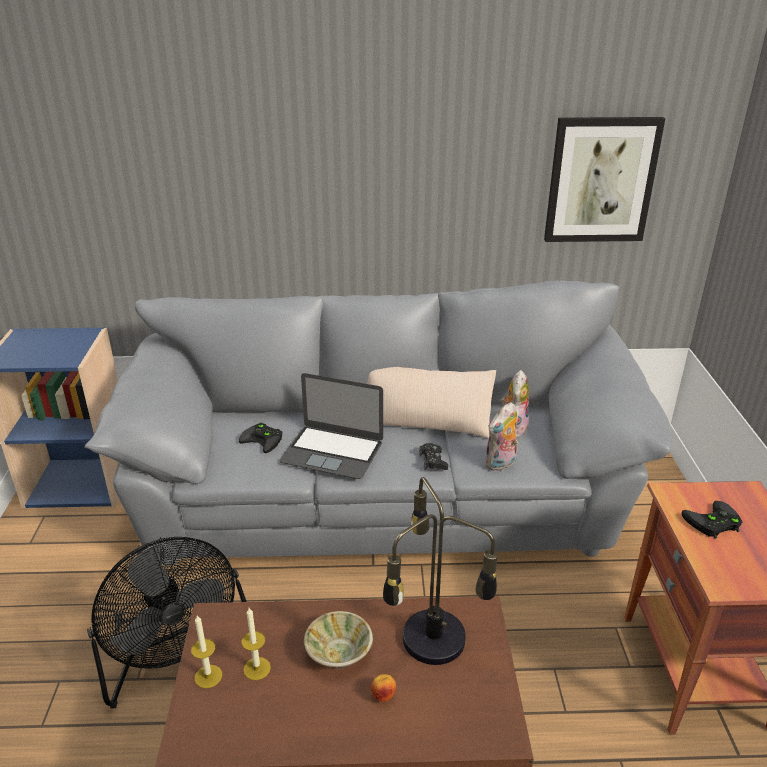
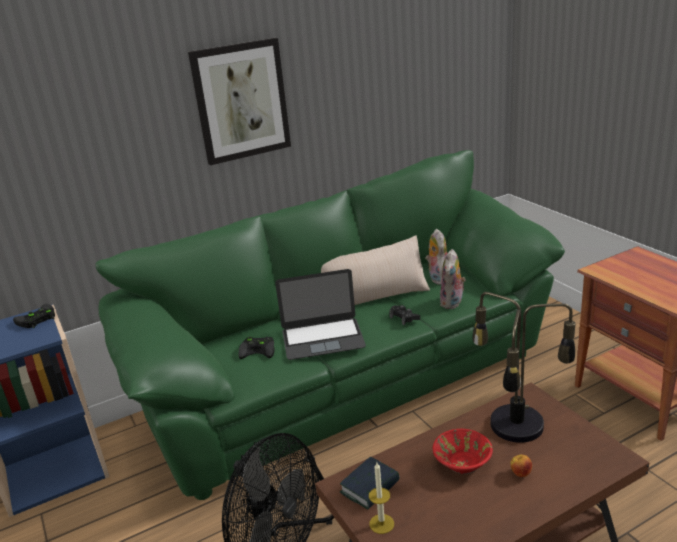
camera: 25 degrees left, 5 degrees down
(234, 633) = (370, 487): none -> book
(257, 668) = (413, 501): candle -> none
(338, 653) = (462, 463): beige bowl -> red bowl
(383, 510) = (351, 387): grey sofa -> green sofa
(601, 180) = (435, 76): picture -> picture (241, 101)
(712, 523) = (638, 277): black game controller -> black game controller (36, 320)

